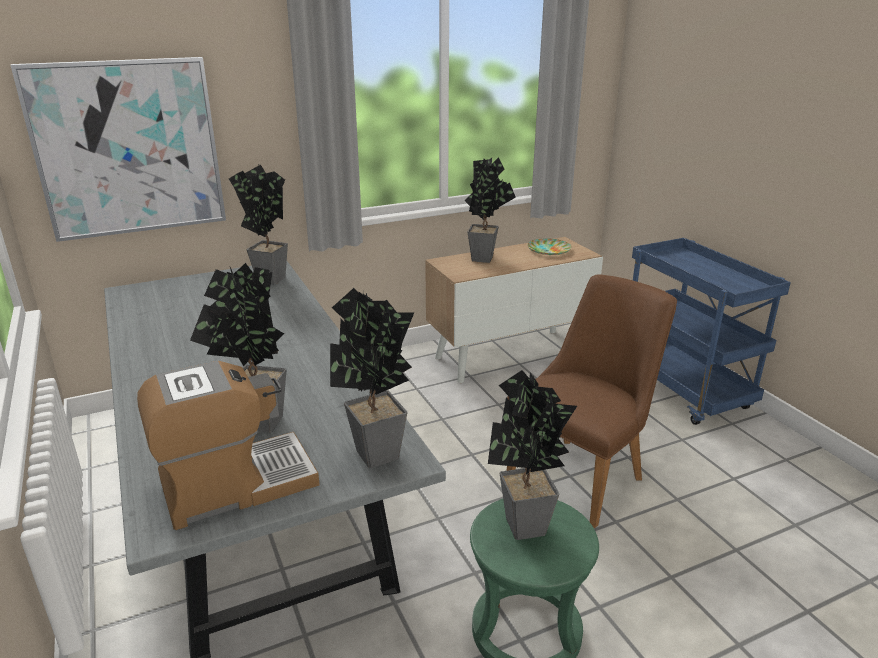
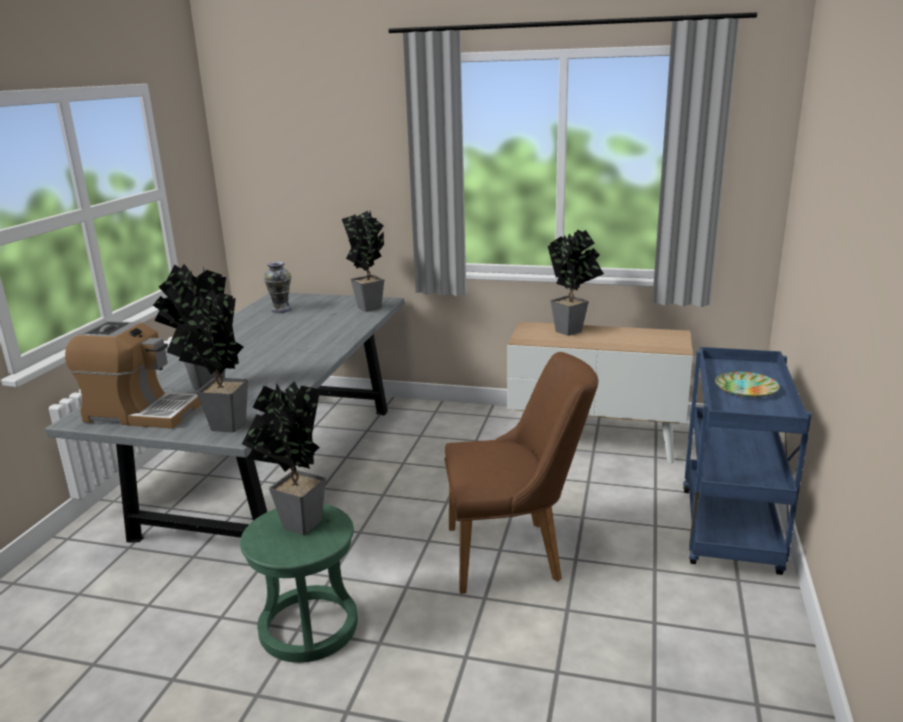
camera: 40 degrees right, 5 degrees down
(128, 148) = (293, 189): picture -> none
(165, 306) = (280, 310): none -> vase
(548, 250) = (646, 338): plate -> plate (745, 388)

